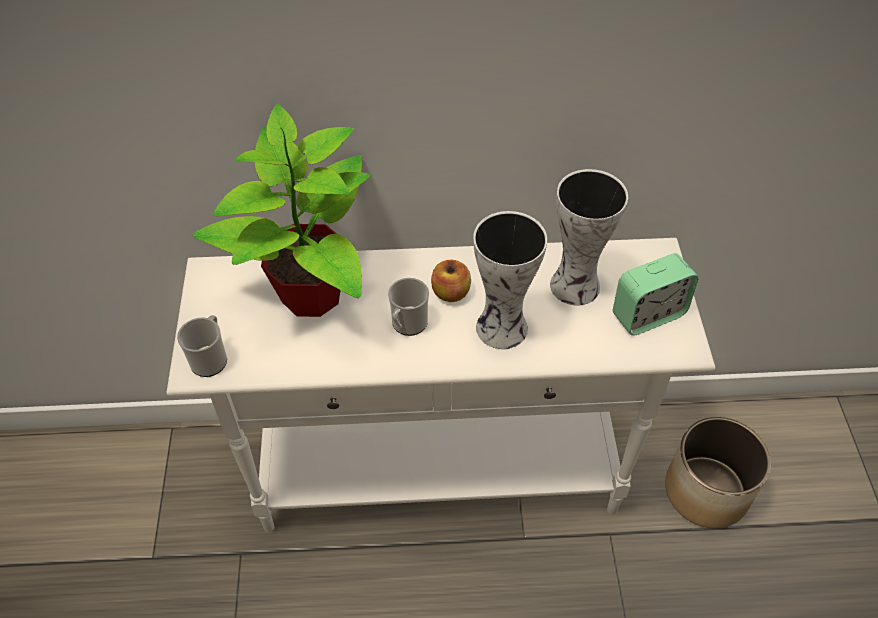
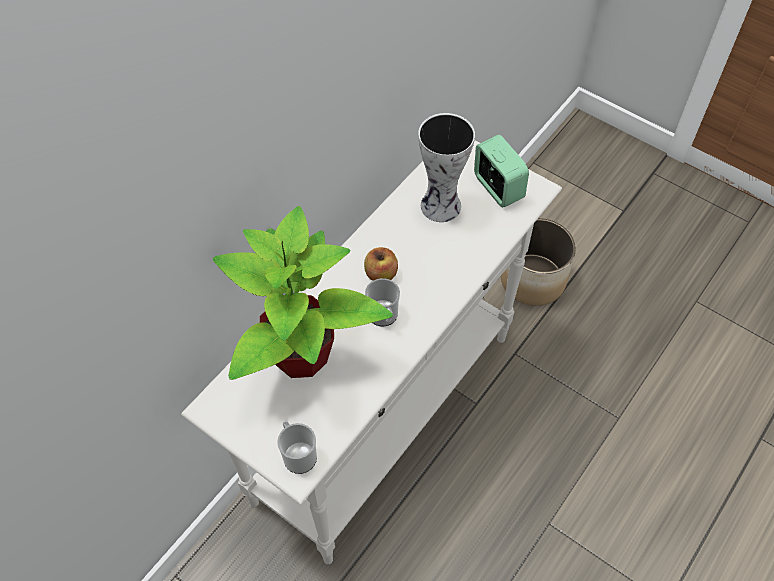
camera: 50 degrees left, 5 degrees up
(502, 330) = (438, 268): vase -> none
(648, 315) = (497, 188): alarm clock -> alarm clock turned 45 degrees counterclockwise

